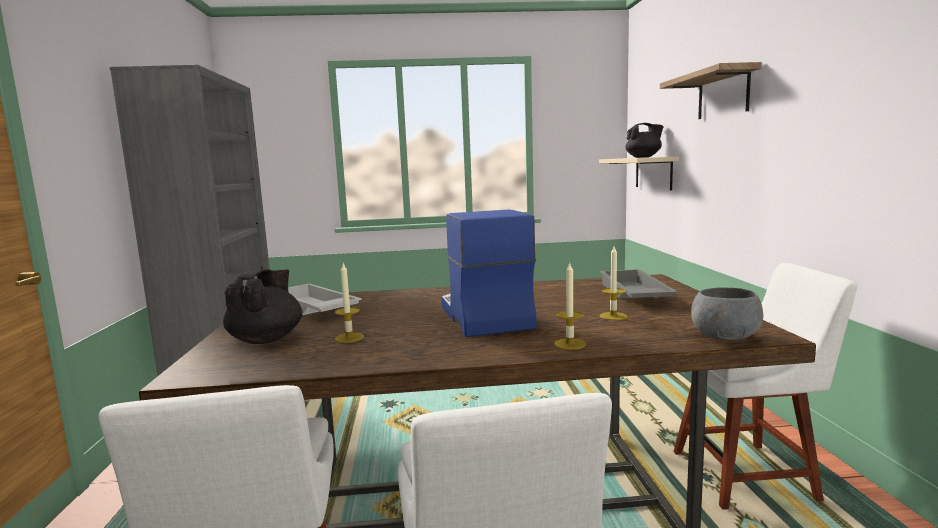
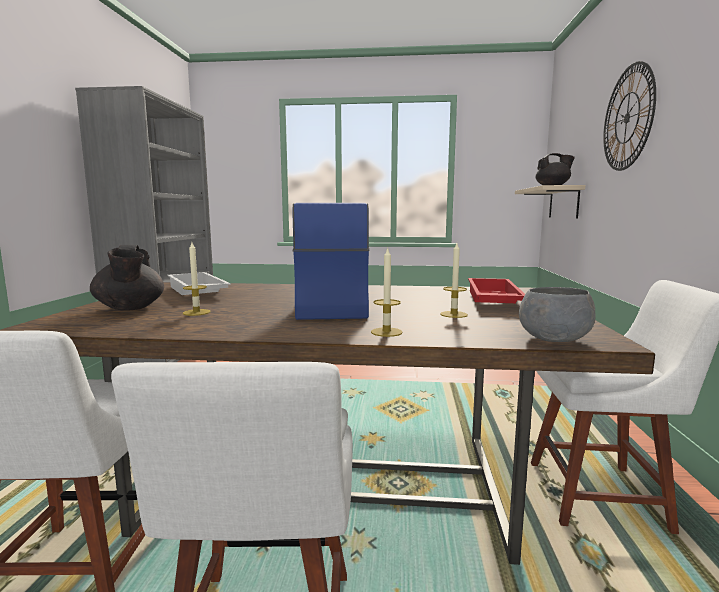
camera: 10 degrees right, 0 degrees up
(267, 339) = (130, 308): black teapot -> black teapot turned 135 degrees clockwise
(632, 294) = (491, 300): grey tray -> red tray
(723, 94) = (627, 118): shelf -> wall clock

